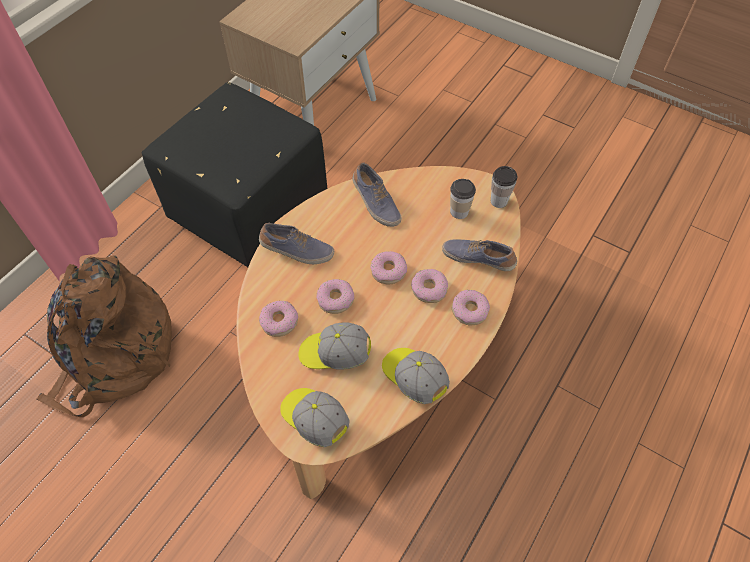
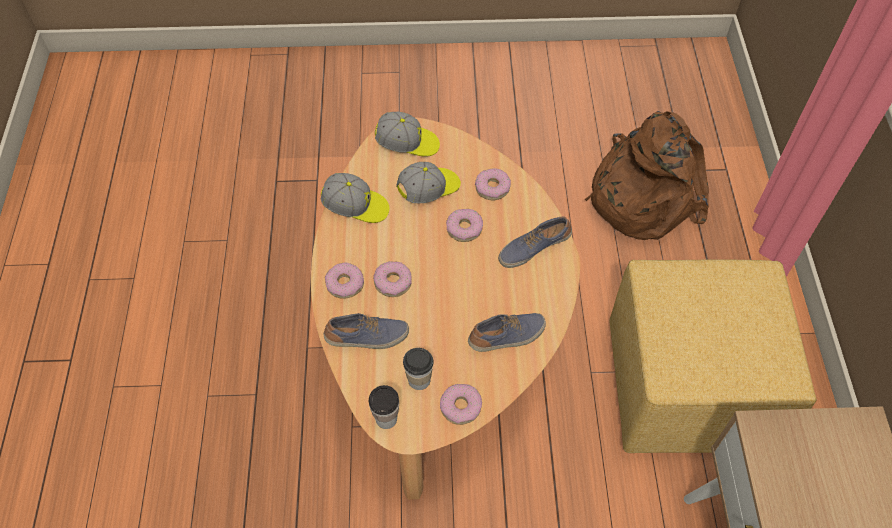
camera: 145 degrees right, 0 degrees up
(248, 209) = (689, 388): black ottoman -> yellow ottoman
(375, 203) = (507, 337): shoe -> shoe turned 135 degrees clockwise
(388, 271) = (440, 278): donut -> donut (460, 406)

